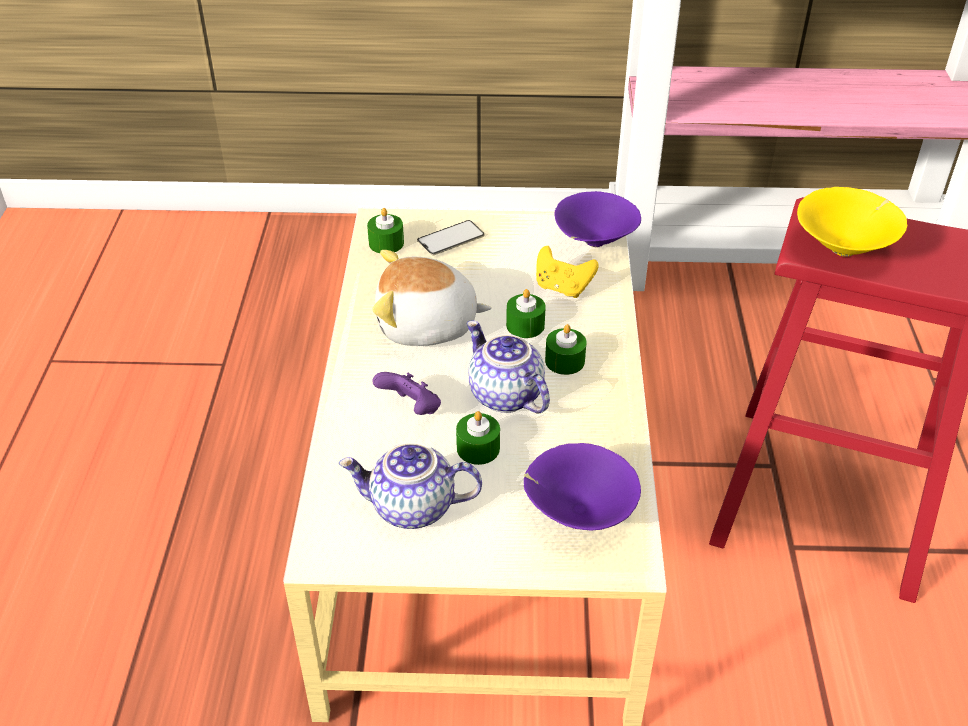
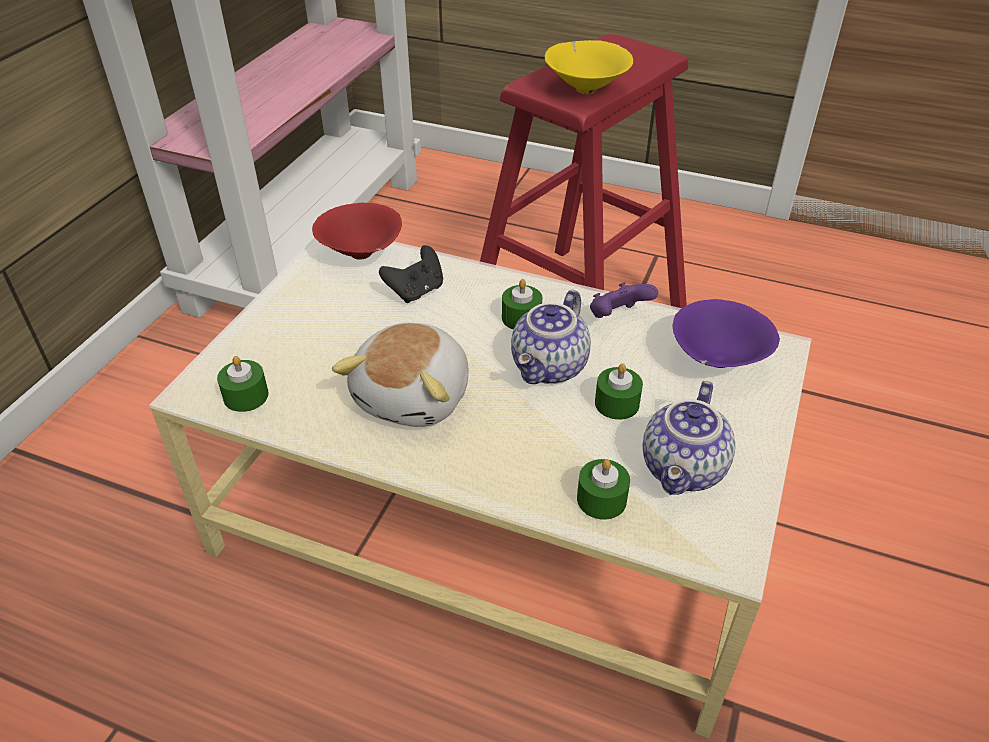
camera: 70 degrees left, 0 degrees up
(411, 409) = (540, 438): purple game controller -> purple game controller (617, 317)
(450, 238) = (278, 344): phone -> none
(503, 395) = (550, 368): teapot -> teapot turned 45 degrees counterclockwise
(525, 325) = (456, 328): green candle -> green candle (601, 499)
(562, 288) = (416, 291): yellow game controller -> black game controller
(593, 242) = (362, 255): purple bowl -> red bowl

